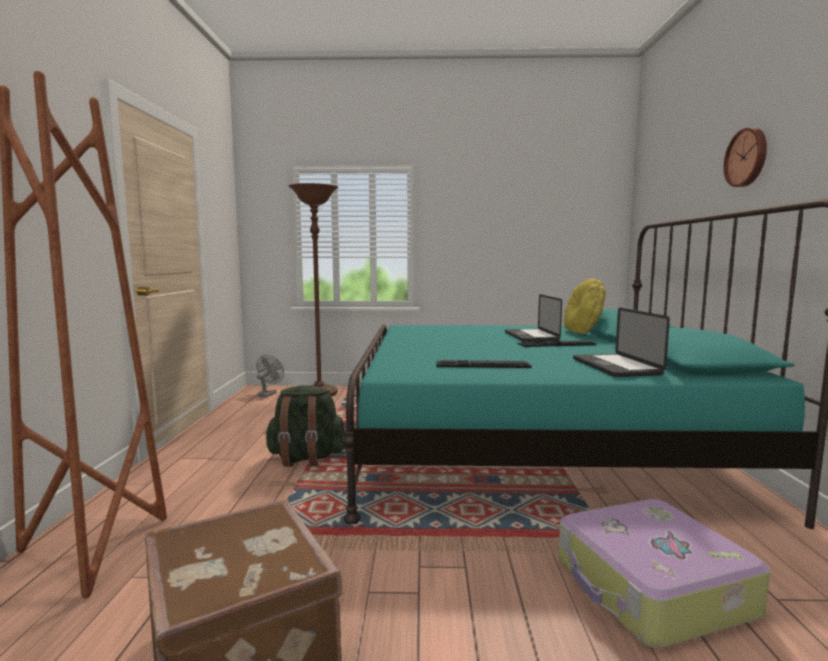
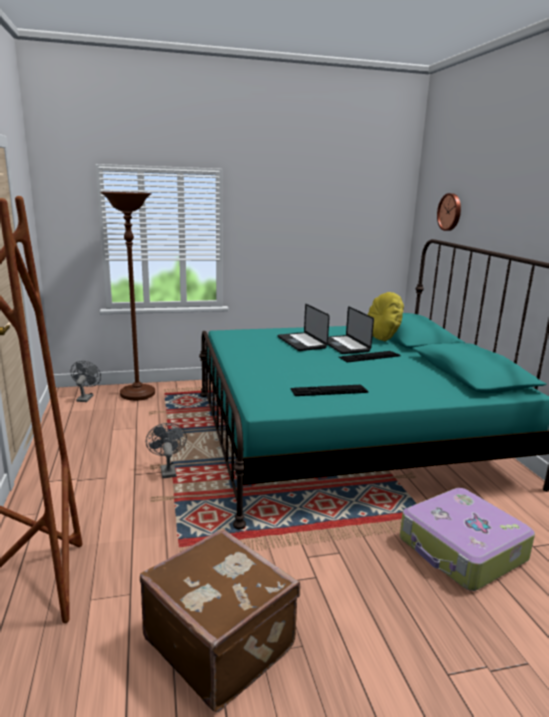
camera: 15 degrees left, 10 degrees up
(306, 458) = (167, 470): green backpack -> grey fan
(615, 367) = (427, 386): laptop -> laptop (301, 342)
(747, 157) = (521, 210): wall clock -> wall clock (450, 212)

